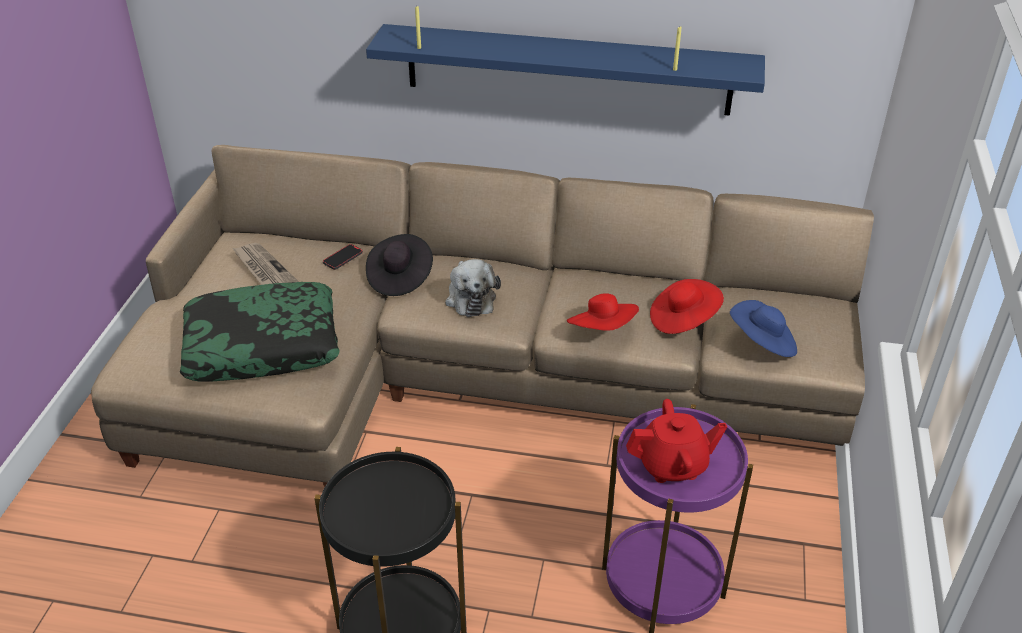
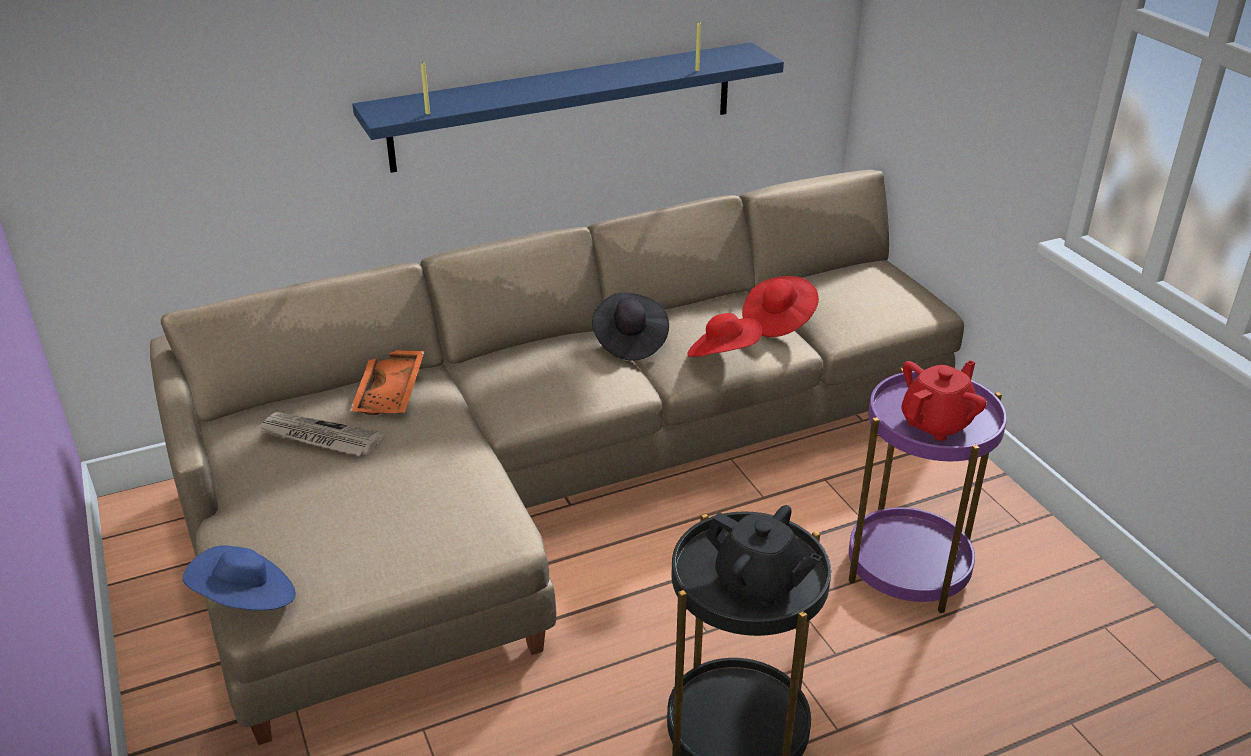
camera: 35 degrees left, 5 degrees down
(262, 345) = (400, 507): pillow -> none
(343, 258) = (391, 392): phone -> orange tray
(384, 518) = (758, 582): none -> black teapot
(400, 277) = (474, 387): black hat -> black hat (629, 341)
(470, 297) = (567, 377): plush toy -> none
(762, 343) = (862, 314): blue hat -> blue hat (246, 600)

